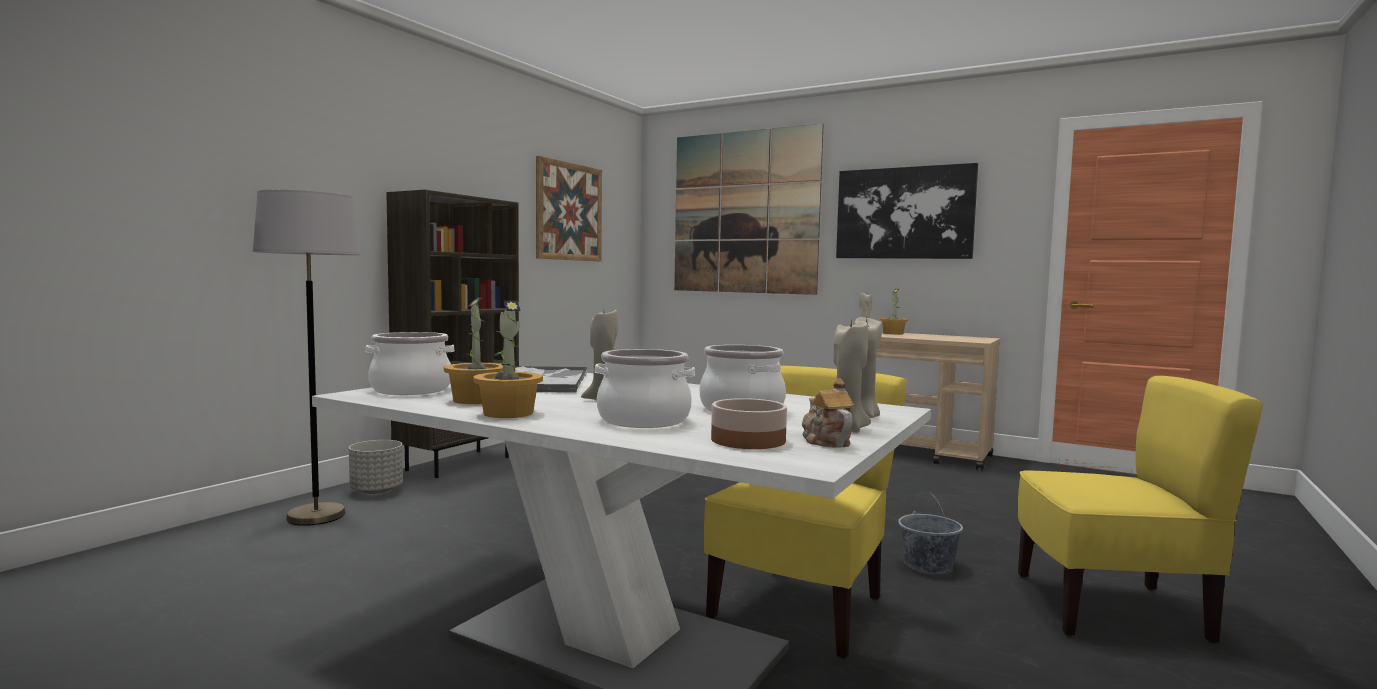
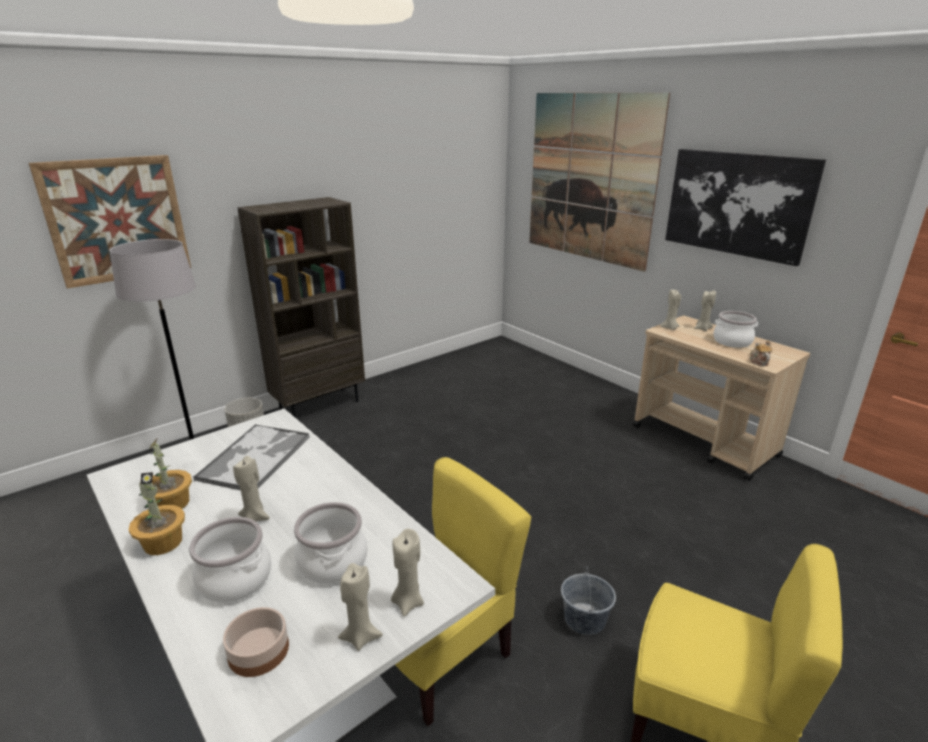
camera: 20 degrees right, 20 degrees up
(411, 390) = (154, 469): cooking pot -> cooking pot (732, 341)
(569, 212) = (423, 182): picture -> picture (117, 220)
(825, 441) = (312, 668): teapot -> teapot (758, 361)
(893, 333) = (702, 328): potted plant -> beige candle

